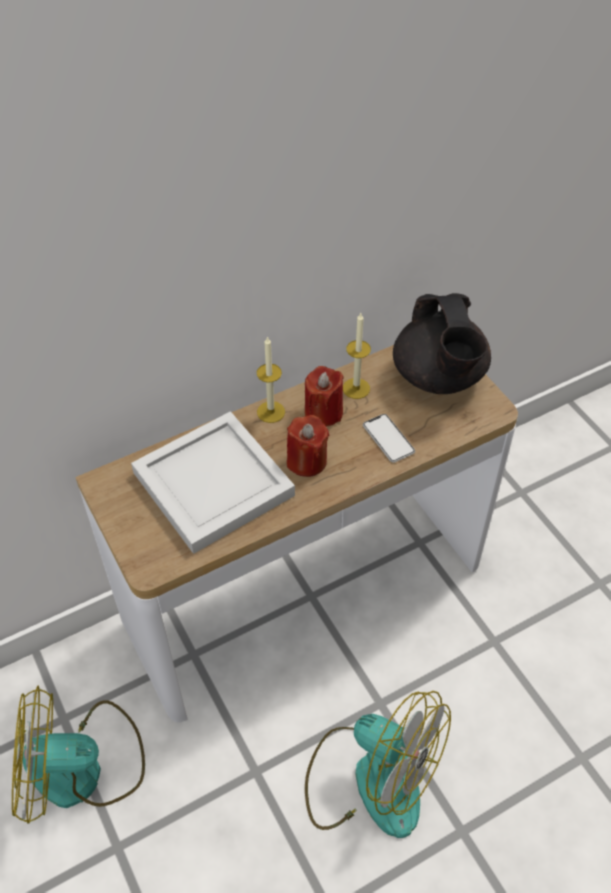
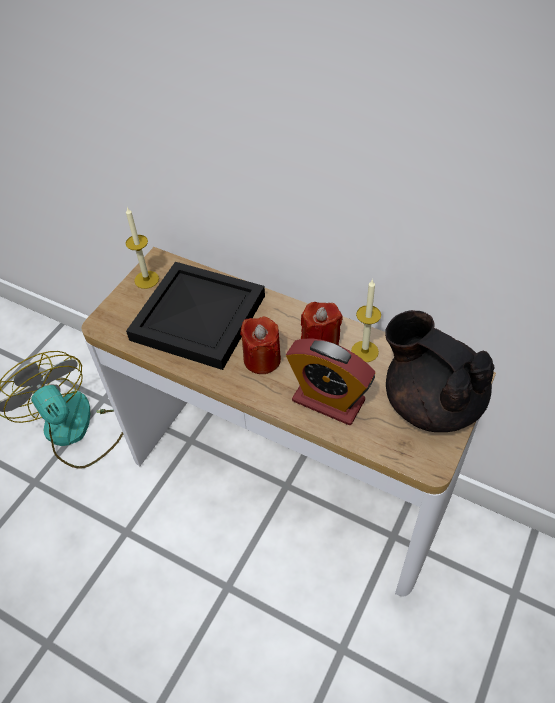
camera: 60 degrees right, 0 degrees up
(214, 482) = (200, 317): white tray -> black tray
(271, 412) = (293, 312): candle -> candle (146, 279)
(371, 778) = (162, 615): fan -> none
(388, 439) = (328, 400): phone -> alarm clock
(439, 377) = (431, 402): black teapot -> black teapot turned 90 degrees clockwise

